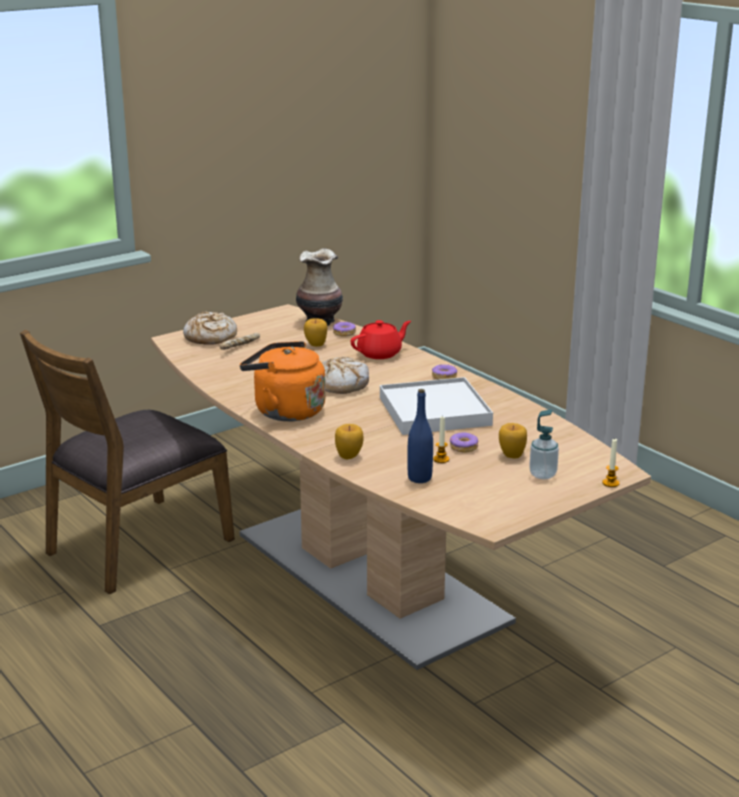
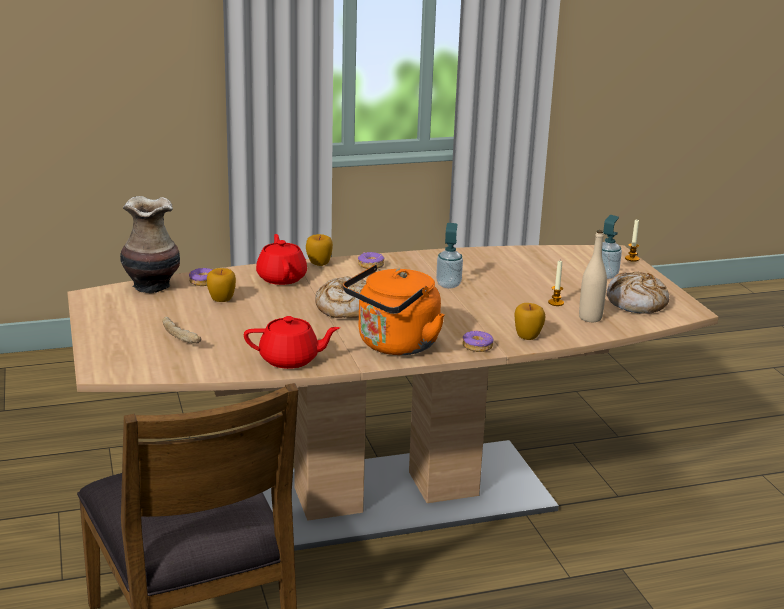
camera: 70 degrees left, 0 degrees up
(210, 337) = (127, 348): bread -> bread (636, 303)
(230, 383) = (290, 360): none -> red teapot
(419, 478) = (590, 318): blue bottle -> beige bottle
(434, 411) = (448, 285): white tray -> soap dispenser
(464, 447) = (536, 290): donut -> donut (477, 346)
(511, 455) = (563, 277): apple -> apple (319, 264)

